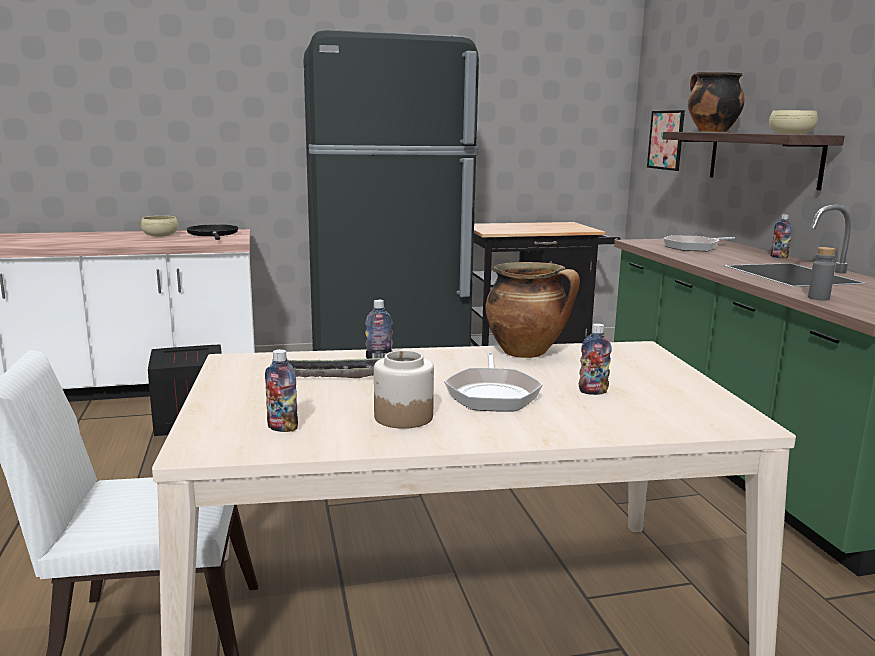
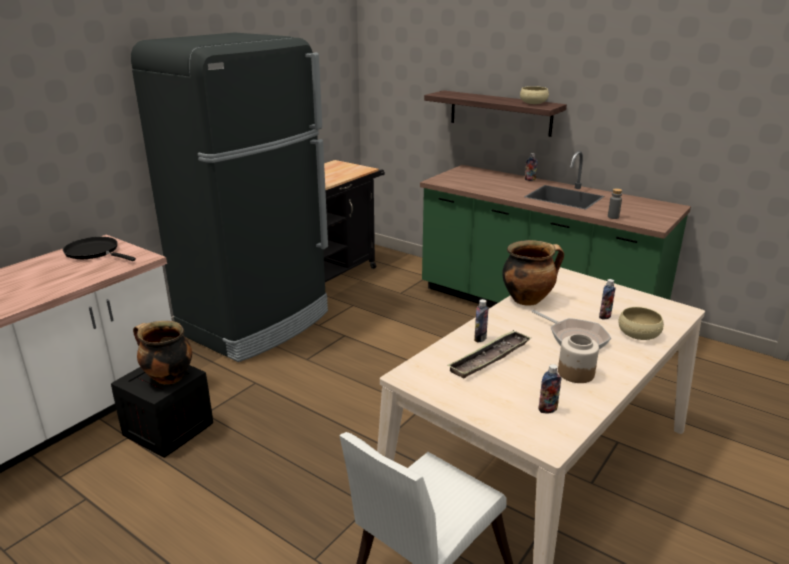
camera: 40 degrees left, 10 degrees up
(160, 235) = (43, 268): beige bowl -> beige bowl (638, 334)
(666, 140) = (400, 92): picture -> none
(694, 247) = (476, 180): frying pan -> none
(710, 132) = (463, 96): cooking pot -> cooking pot (167, 377)

